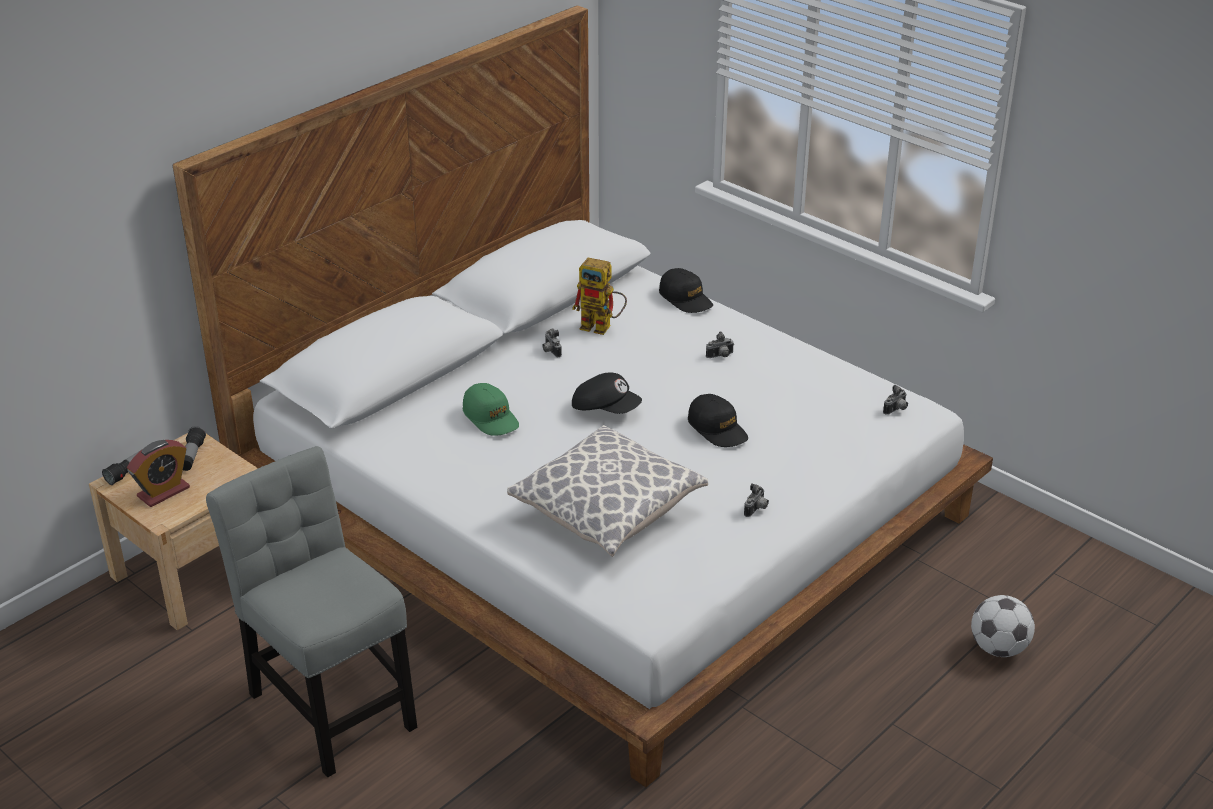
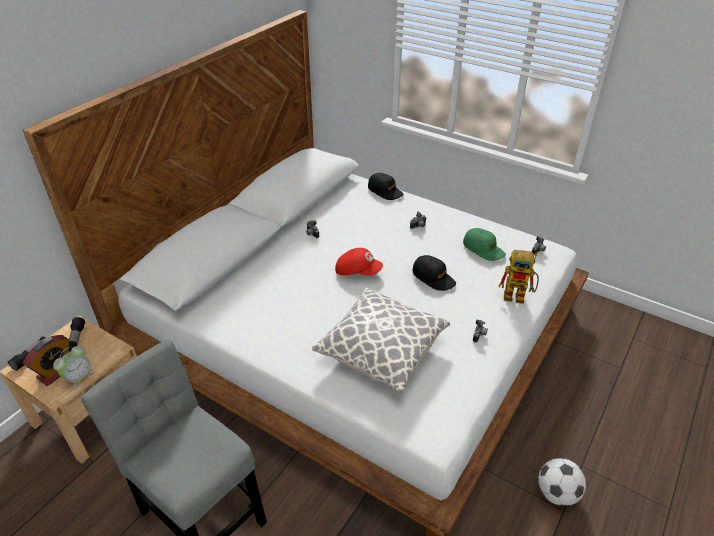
camera: 10 degrees left, 5 degrees up
(192, 502) = (79, 378): none -> alarm clock
(491, 417) = (283, 286): green cap -> green cap (483, 249)
(602, 327) = (340, 214): toy robot -> toy robot (519, 296)
(606, 409) = (358, 271): black cap -> red cap
(998, 648) = (624, 397): football -> football (557, 493)

